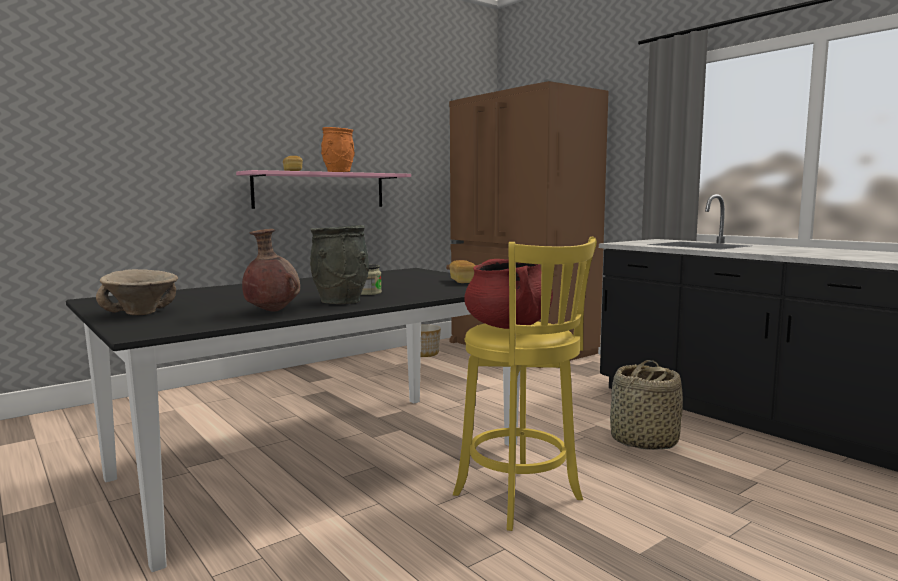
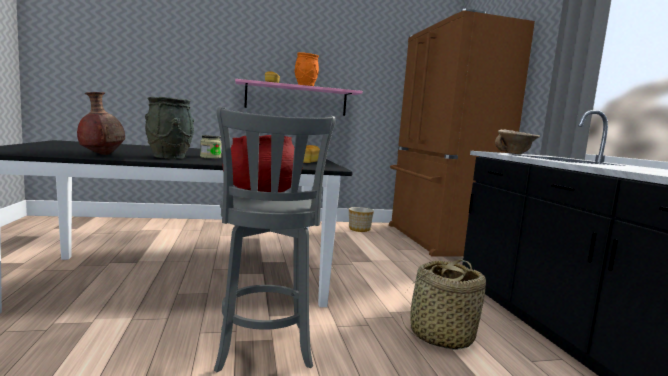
camera: 25 degrees right, 0 degrees up
(142, 313) = (42, 146): beige bowl -> beige bowl (515, 153)
(522, 499) = (263, 350): yellow stool -> grey stool

